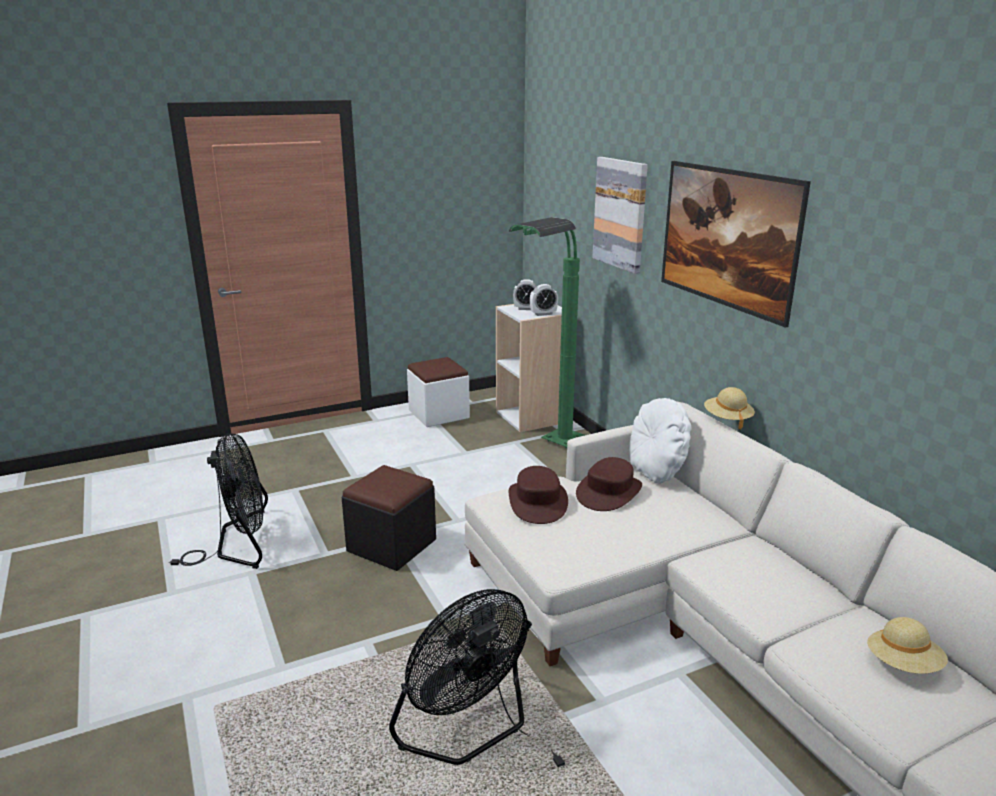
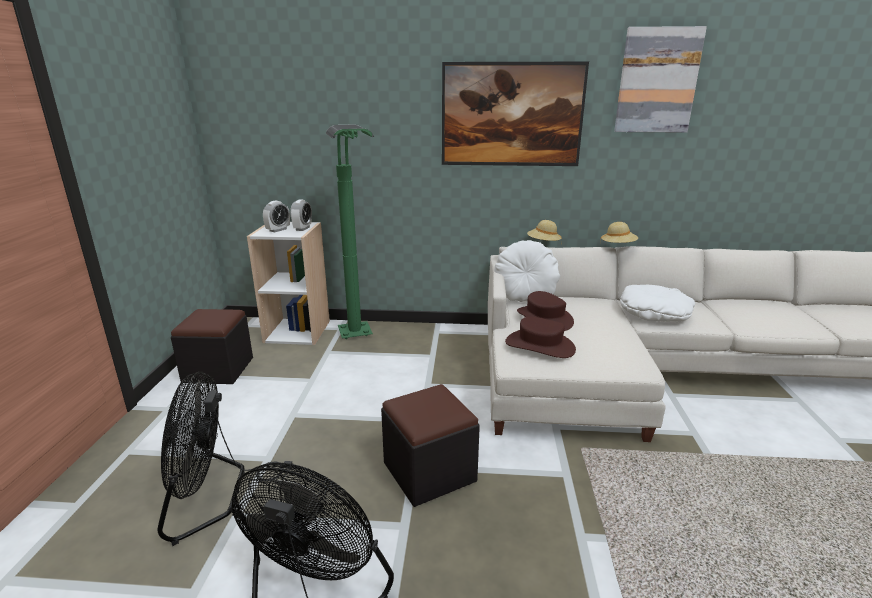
camera: 60 degrees left, 0 degrees up
(438, 414) = (218, 370): white ottoman -> black ottoman
(483, 730) = (719, 500): black fan -> black fan (220, 489)
(620, 214) = (374, 118): picture -> picture (657, 81)
(738, 564) = (654, 312): none -> white pillow
(903, 664) = (765, 309): beige hat -> beige hat (618, 246)

